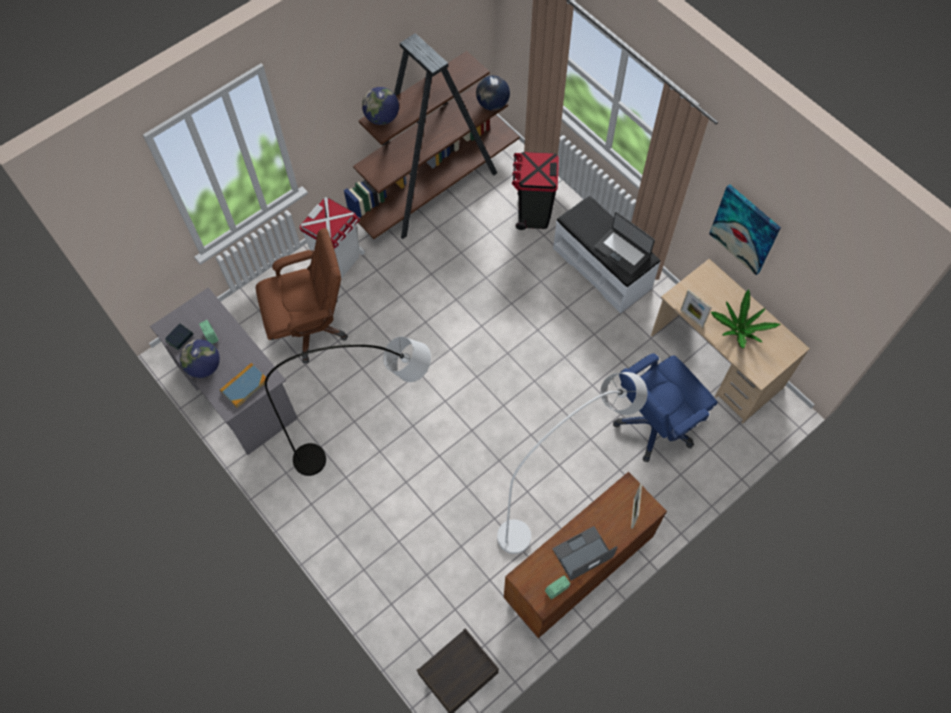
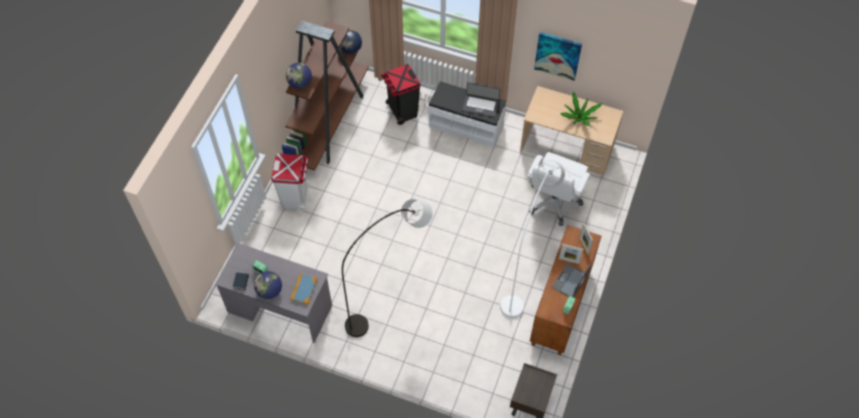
camera: 30 degrees left, 5 degrees down
(310, 327) = (303, 246): brown office chair -> none
(654, 425) = (553, 202): blue office chair -> white office chair
(691, 318) = (548, 124): picture frame -> picture frame (569, 261)

